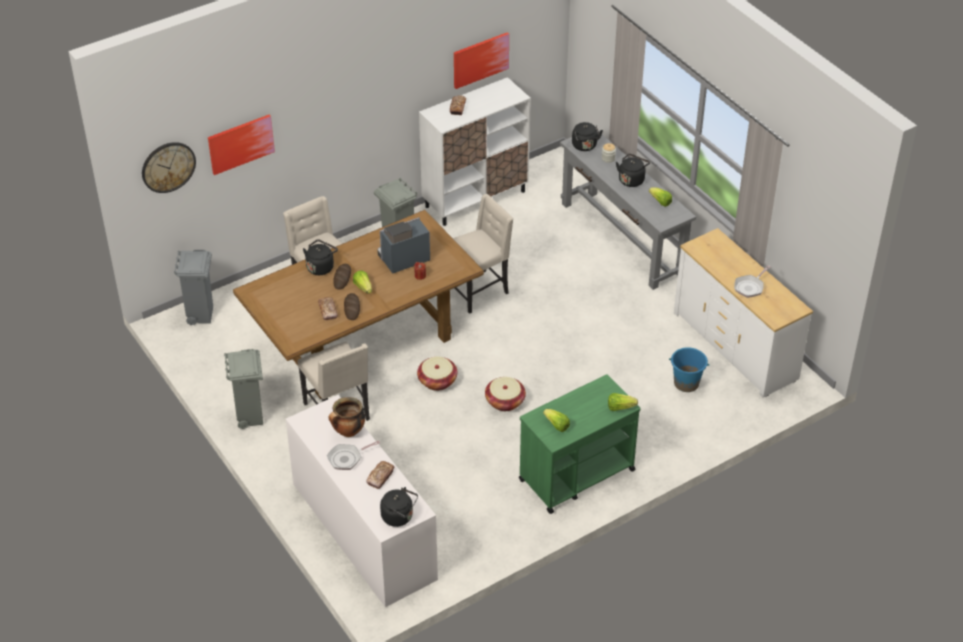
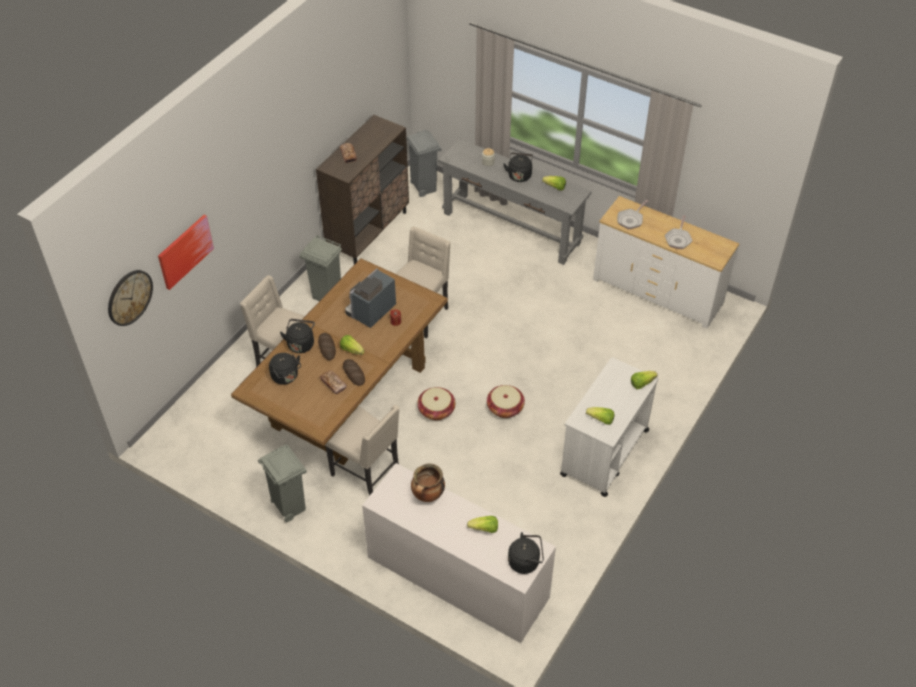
camera: 25 degrees left, 5 degrees up
(201, 315) = (184, 424): grey trash can -> grey trash can (423, 188)
(347, 458) = (443, 522): frying pan -> frying pan (631, 219)
(380, 477) = (484, 529): bread -> lettuce
(475, 199) = (368, 232): white cabinet -> brown cabinet
(480, 59) = (353, 105): picture -> none
(576, 475) = (604, 453): green cart -> white cart
(585, 146) = (462, 157): black kettle -> black kettle (286, 377)
(686, 383) = (640, 337): blue bucket -> none

